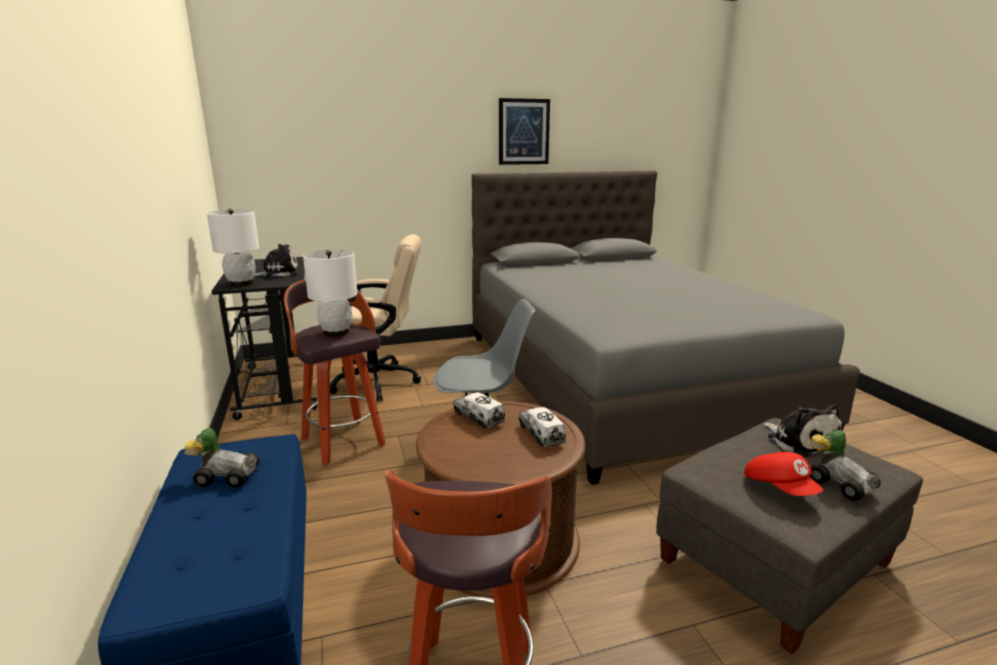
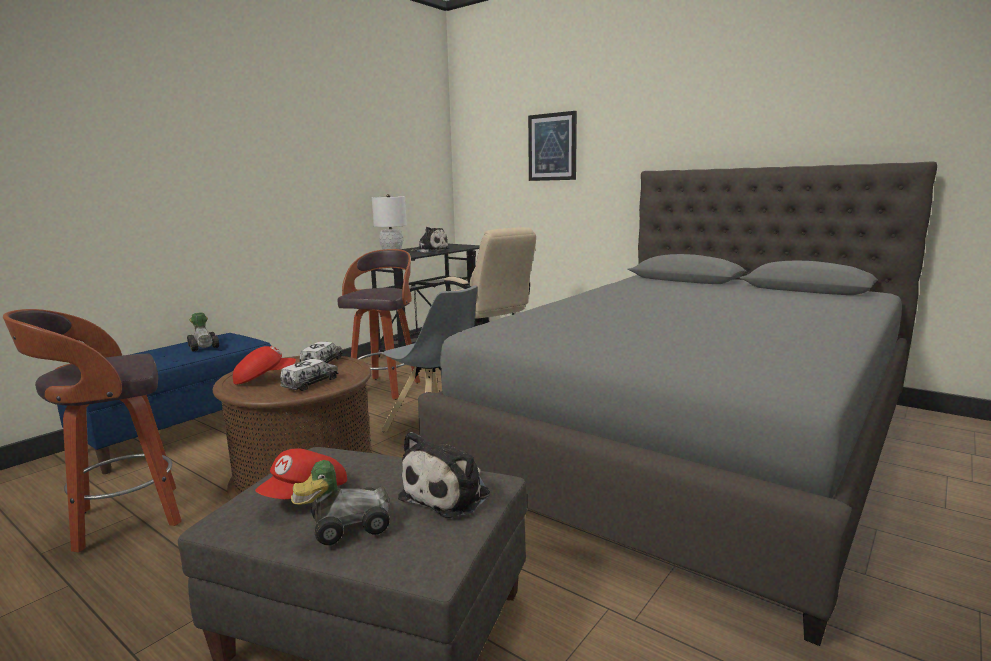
camera: 55 degrees right, 5 degrees down
(336, 332) = (375, 291): white table lamp -> none
(492, 452) = (264, 378): none -> red cap
(523, 132) = (719, 119): picture -> picture (552, 147)
(839, 483) = (345, 526): toy car -> toy car turned 135 degrees counterclockwise

